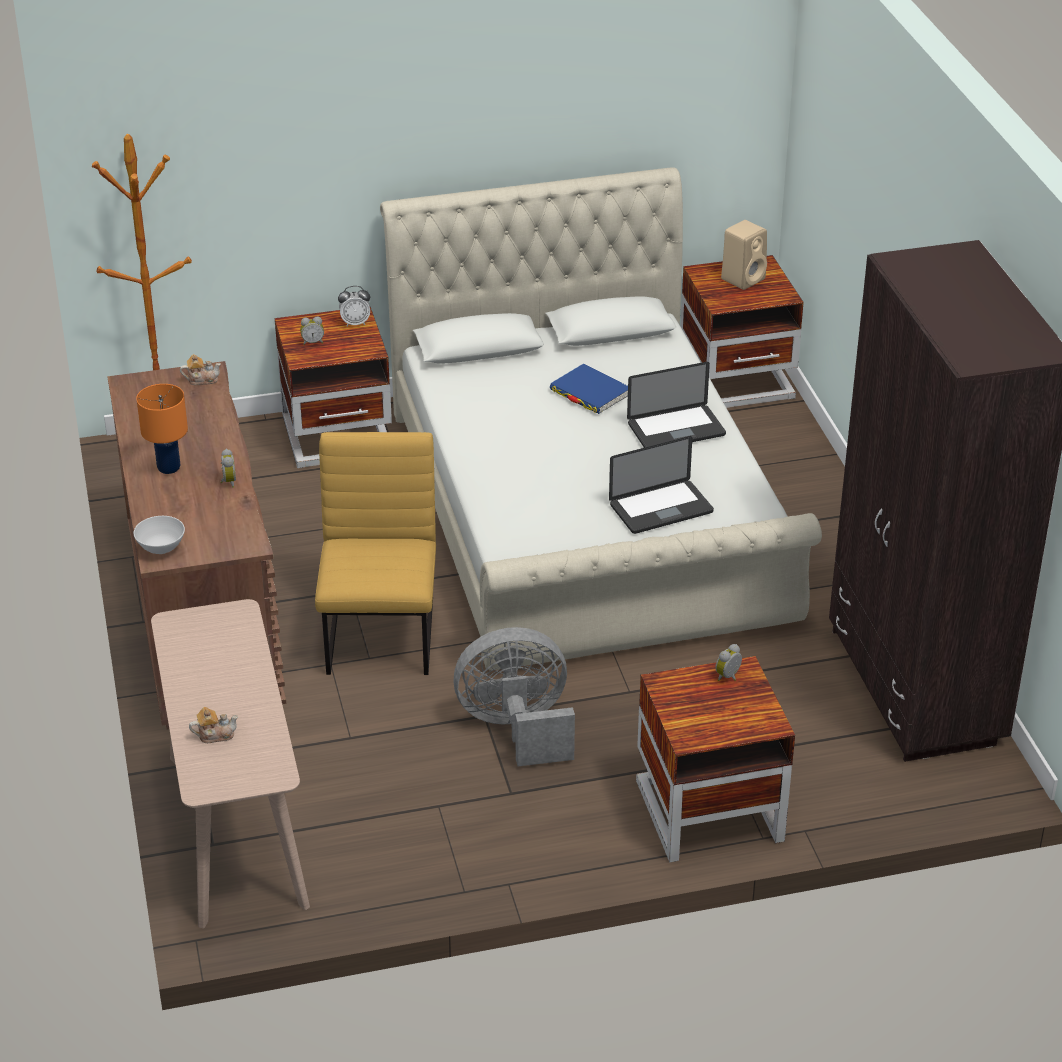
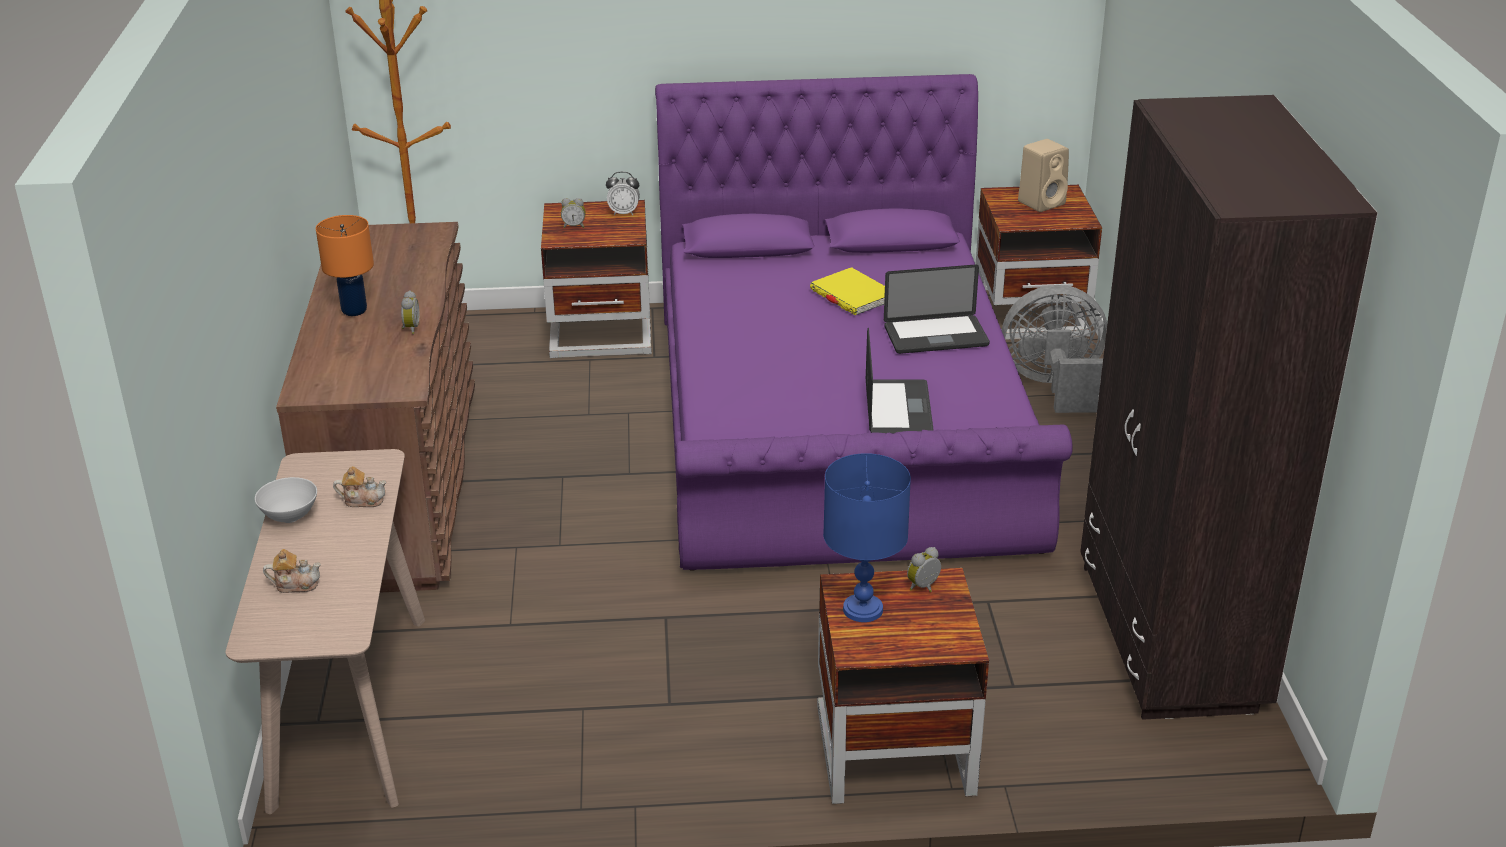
camera: 10 degrees right, 5 degrees down
(160, 549) = (308, 385): white bowl -> white bowl (289, 517)
(202, 379) = (426, 236): teapot -> teapot (363, 500)
(382, 632) = (582, 520): yellow chair -> none
(517, 728) = (697, 634): grey fan -> grey fan (1055, 387)
(586, 510) = (837, 422): beige bed -> purple bed
(590, 393) = (852, 295): blue book -> yellow book
(661, 508) = (898, 410): laptop -> laptop turned 75 degrees counterclockwise
(683, 701) = (862, 609): none -> blue table lamp

